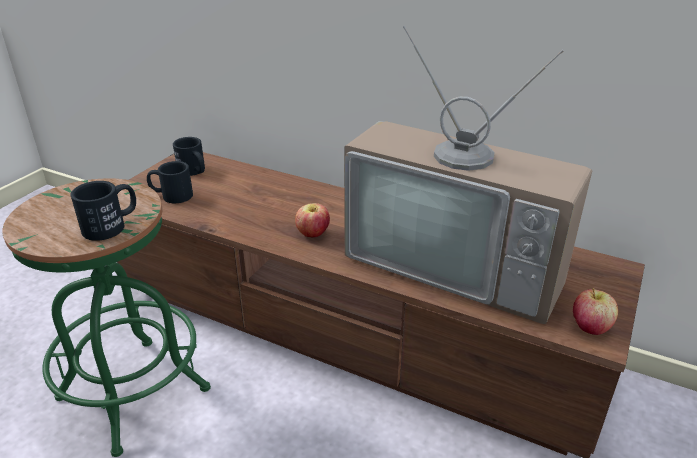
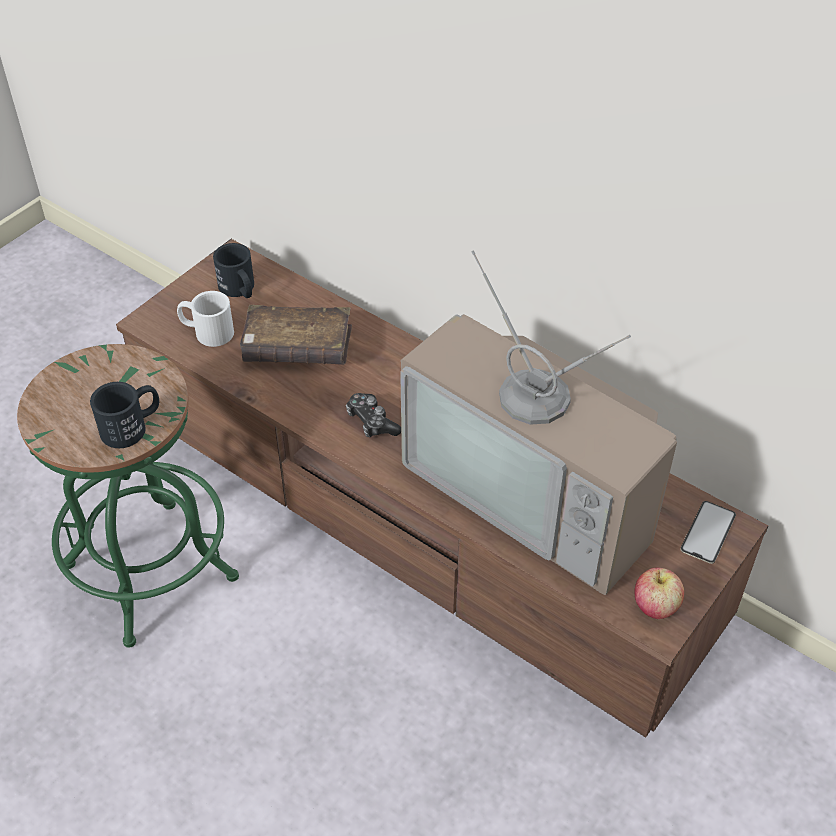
camera: 10 degrees right, 15 degrees up
(171, 195) = (206, 332): black mug -> white mug
(244, 198) = (297, 347): none -> brown book
(313, 234) = (372, 422): apple -> game controller
(603, 273) = (708, 532): none -> phone

